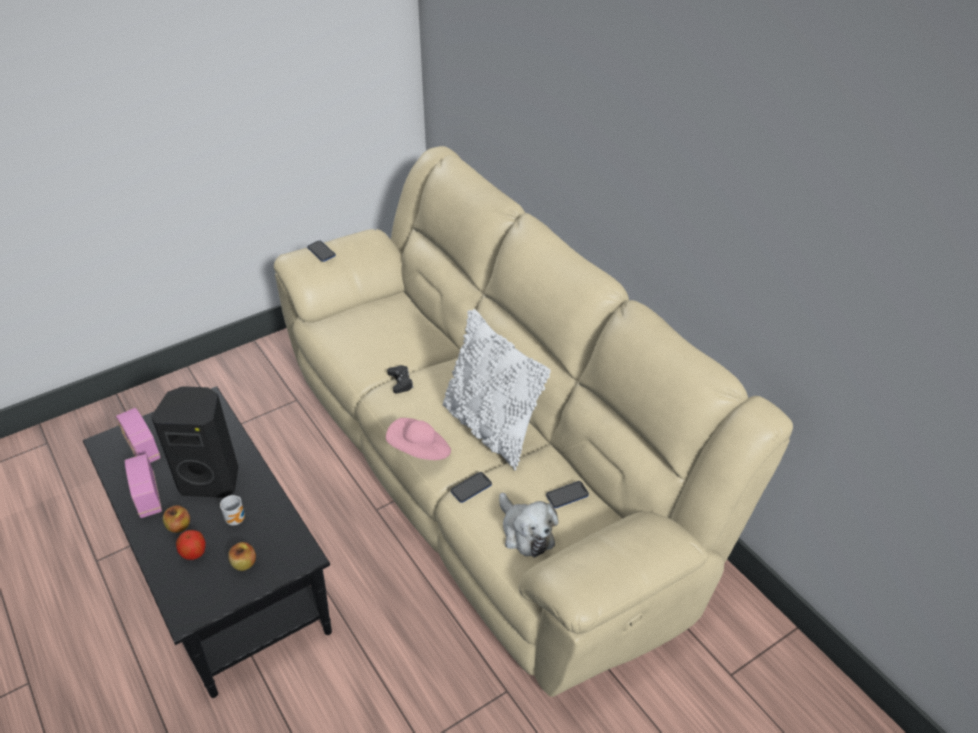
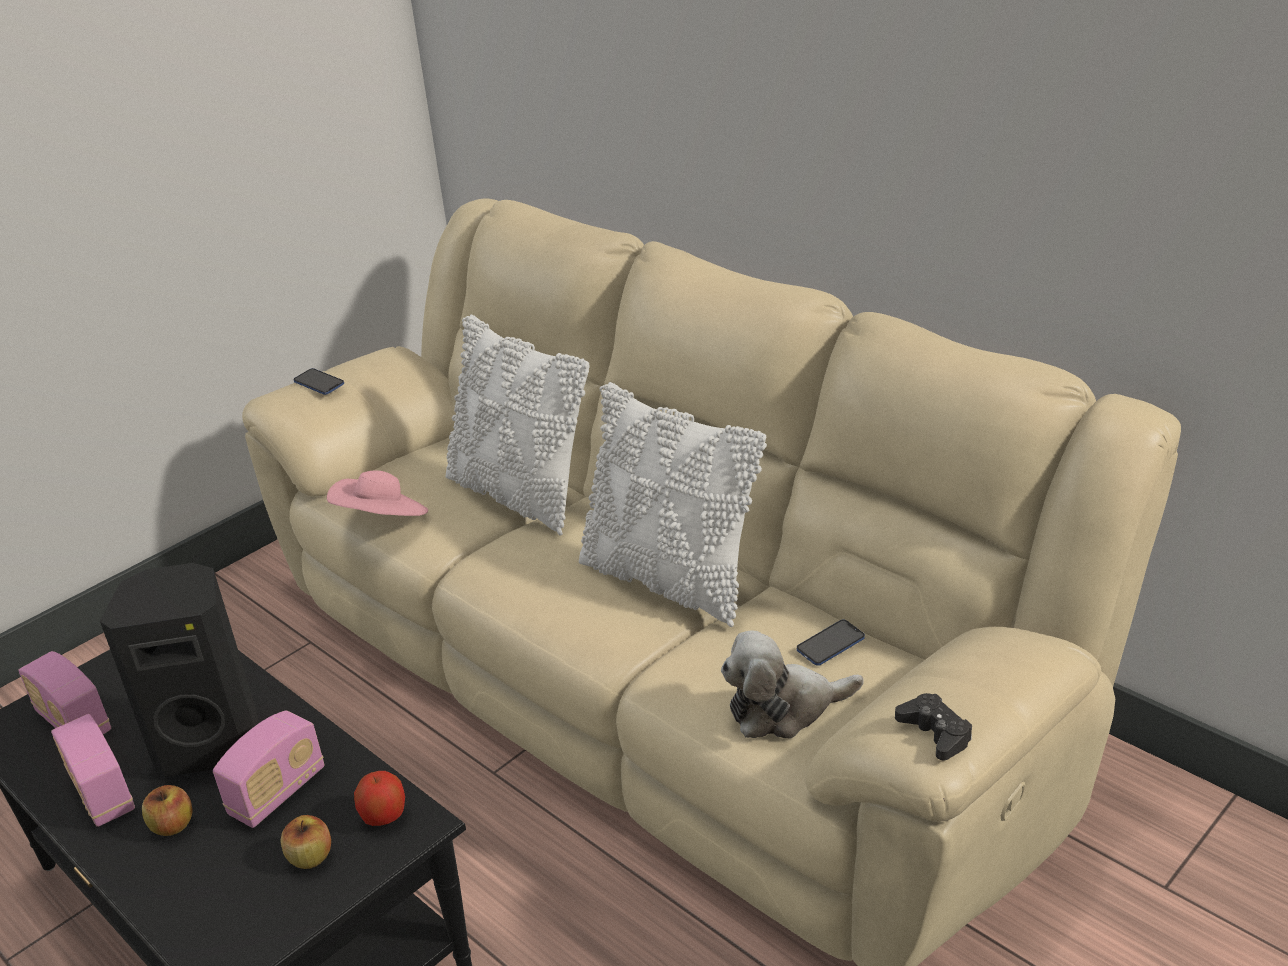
camera: 10 degrees left, 10 degrees down
(194, 553) = (212, 861): apple -> apple (384, 816)
(237, 519) = (278, 792): mug -> radio
(400, 382) = (498, 546): black game controller -> black game controller (935, 733)
(420, 452) = (565, 632): pink hat -> pink hat (382, 520)
(424, 348) = (521, 495): none -> white pillow
(471, 488) = (669, 666): phone -> none
(525, 532) = (784, 709): plush toy -> plush toy turned 120 degrees clockwise

